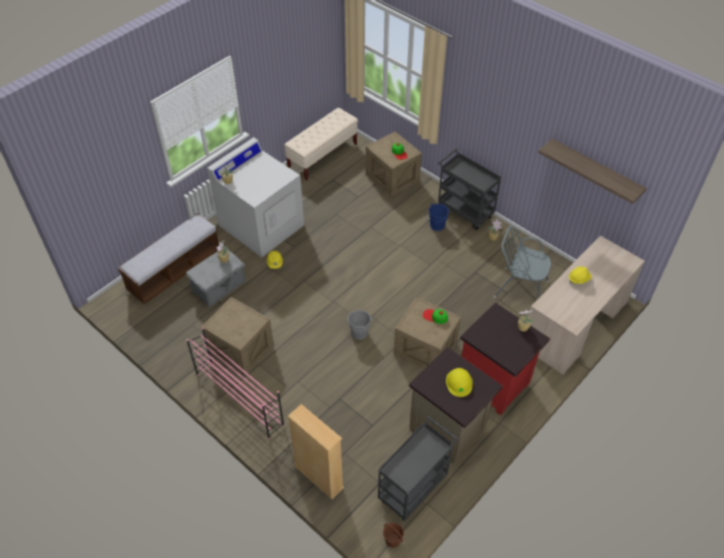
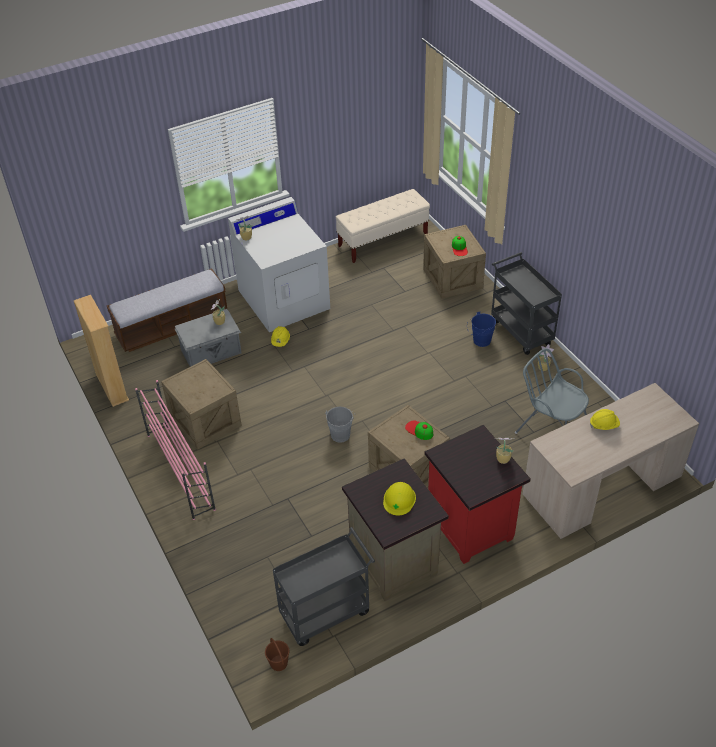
camera: 20 degrees right, 5 degrees down
(319, 477) = (228, 574): beige bookcase -> beige bookcase (112, 387)
(595, 170) = (654, 297): shelf -> none

